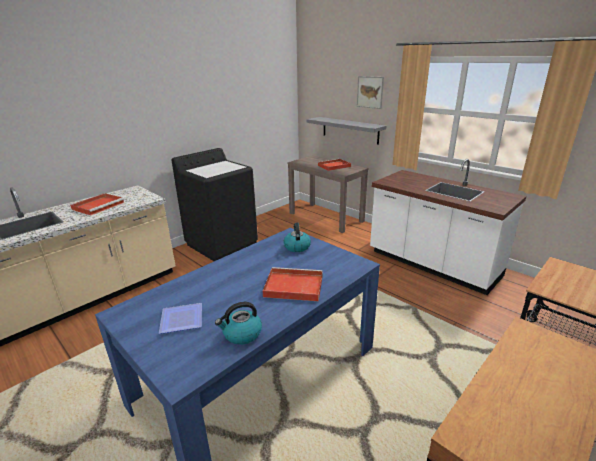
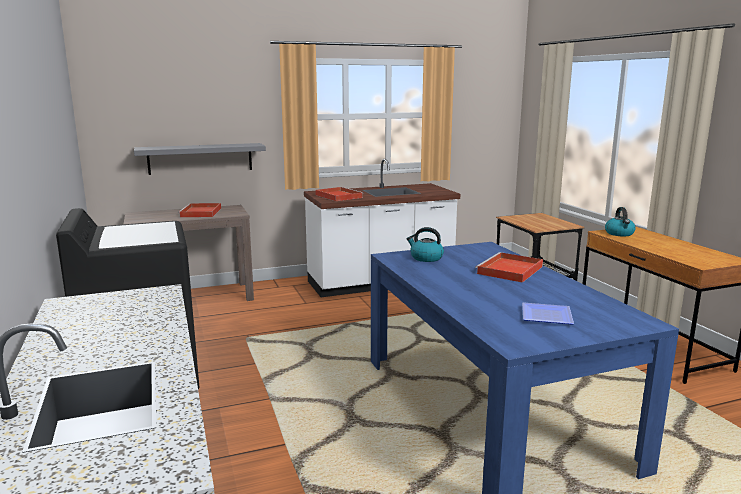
camera: 65 degrees left, 10 degrees down
(99, 205) = (111, 331): red tray -> red tray (338, 196)
(241, 334) = (583, 296): kettle -> kettle (619, 233)
(370, 92) = (228, 102): picture -> none

